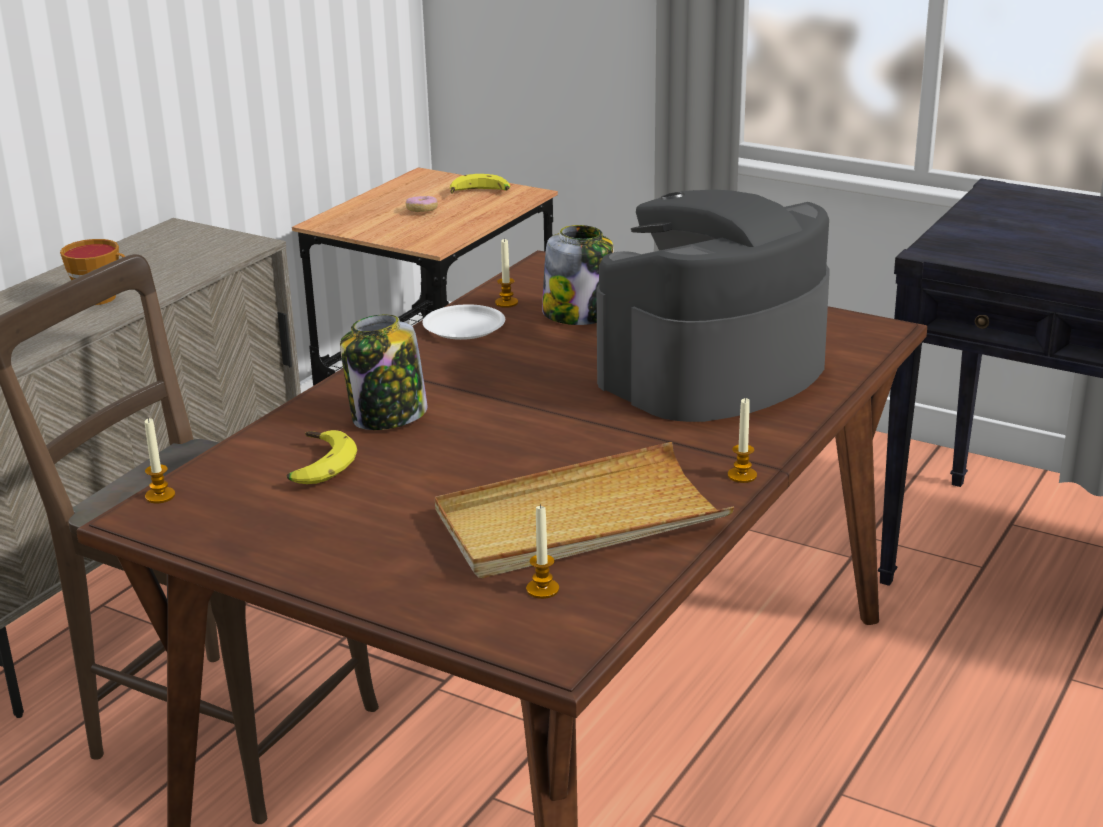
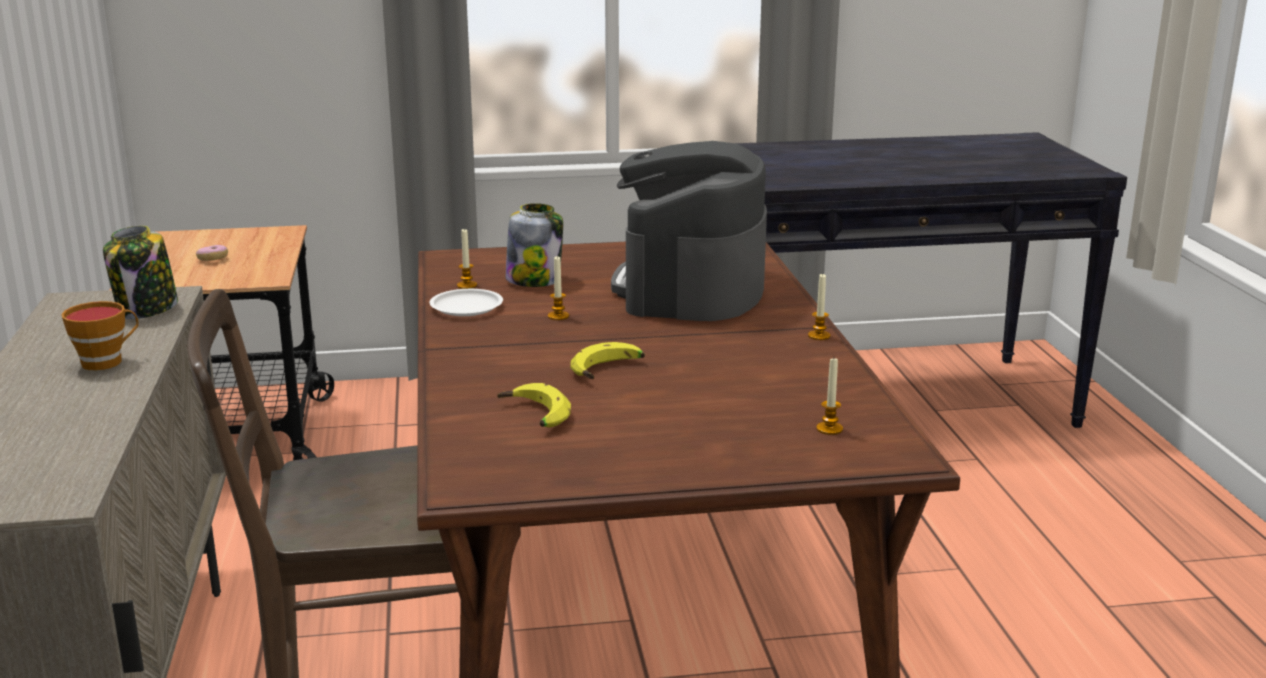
camera: 40 degrees left, 5 degrees down
(160, 496) = (449, 472): candle -> candle (558, 316)
(387, 417) = (524, 372): jar -> jar (147, 310)
(479, 194) = (243, 239): banana -> banana (609, 371)
(579, 520) = (775, 388): beige tray -> none

